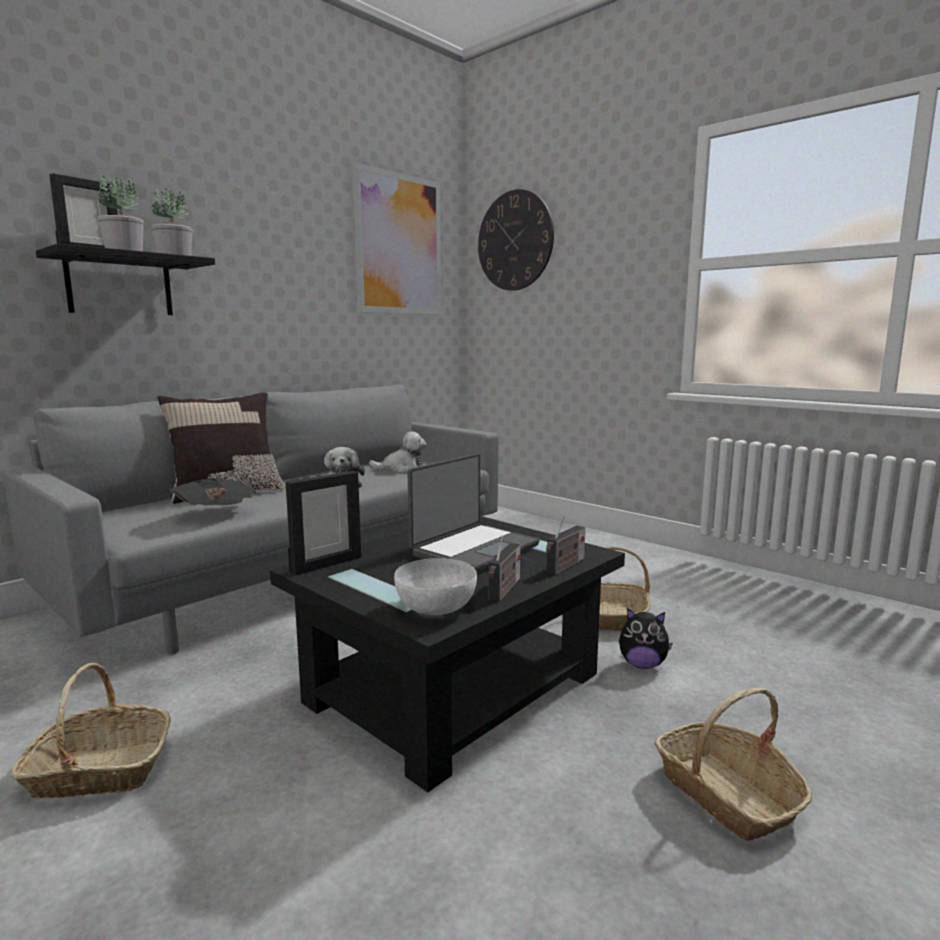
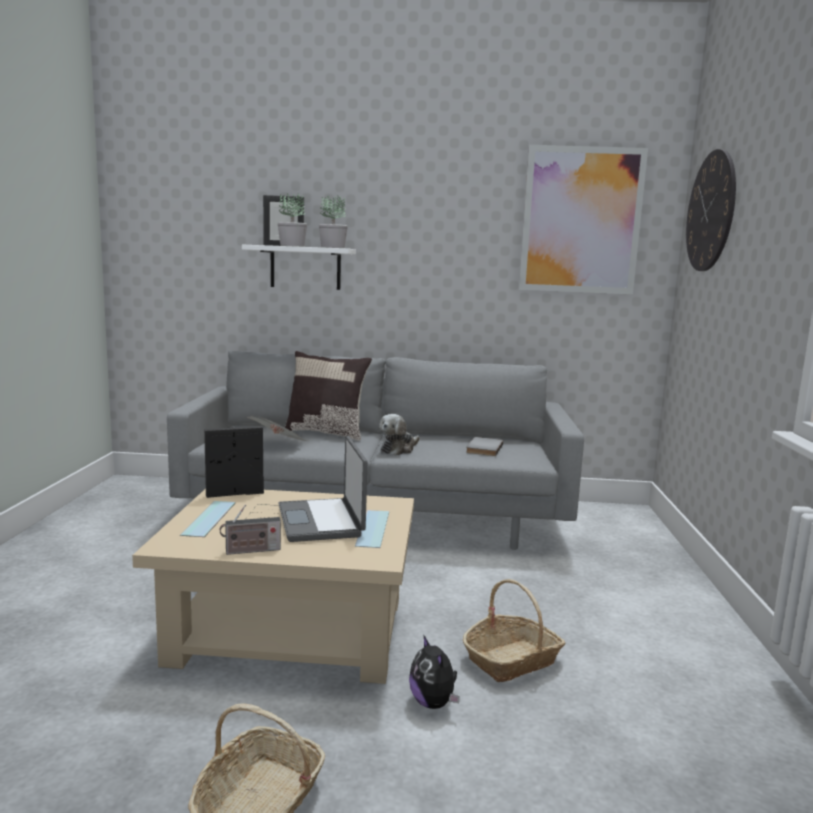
camera: 50 degrees right, 0 degrees up
(98, 771) = (105, 569): basket -> none
(120, 285) = (305, 268): black shelf -> white shelf
(326, 564) = (235, 494): picture frame -> picture frame turned 150 degrees clockwise
(402, 469) = (483, 448): plush toy -> grey book
(437, 607) = (193, 540): white bowl -> none
(455, 687) = (291, 630): black coffee table -> beige coffee table
(474, 549) = (322, 521): laptop -> laptop turned 75 degrees clockwise
(565, 566) = (329, 558): radio -> none

